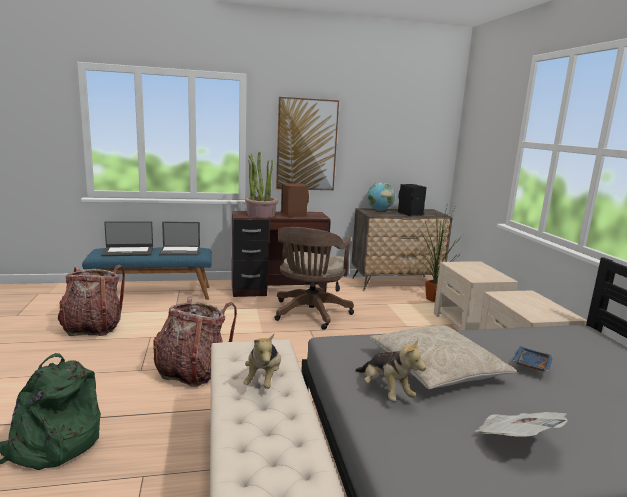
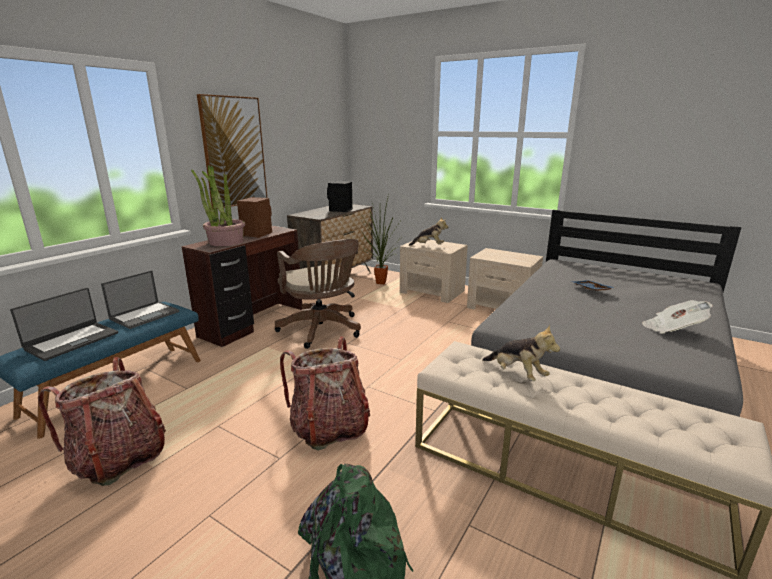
camera: 45 degrees left, 5 degrees up
(379, 210) = (310, 212): globe -> none
(385, 392) = (589, 338): plush toy -> plush toy (429, 246)
(436, 368) = (570, 312): beige pillow -> none

